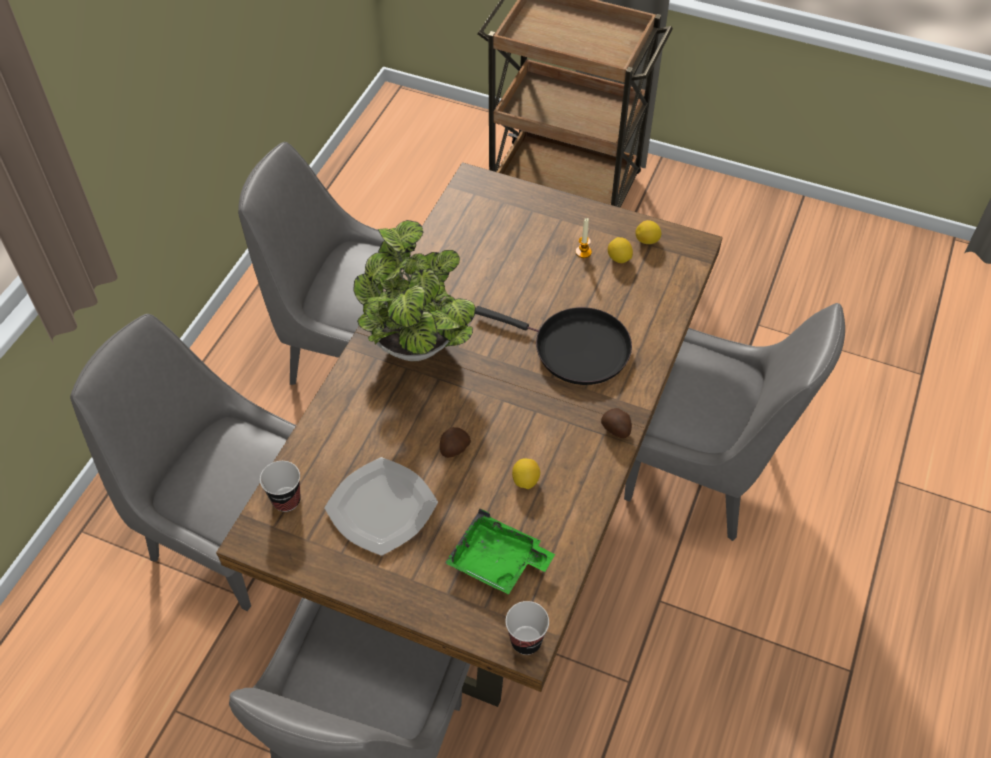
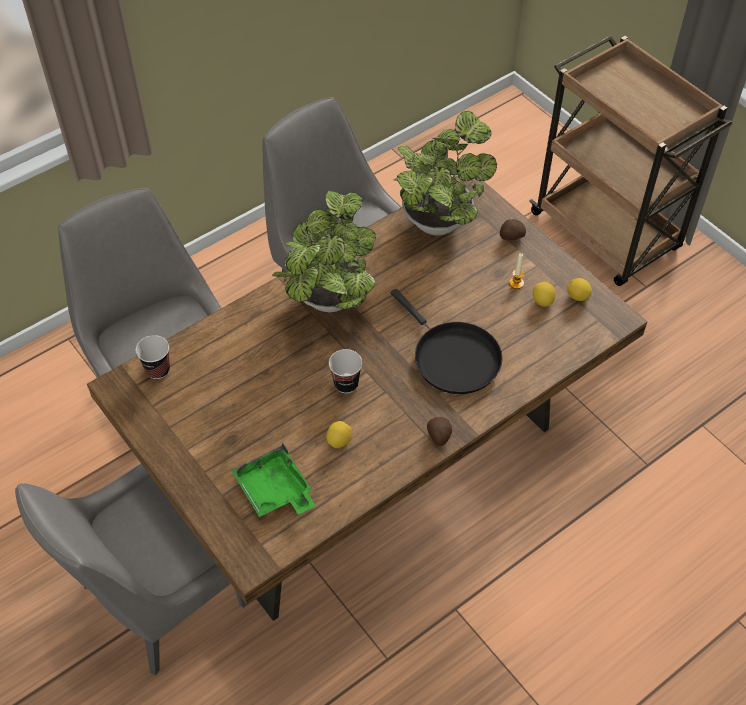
camera: 30 degrees right, 0 degrees up
(383, 508) = (220, 409): plate -> none
(453, 449) = (302, 391): potato -> potato (511, 237)
(467, 221) = (439, 218): none -> potted plant
(526, 641) = (253, 559): cup -> cup (346, 384)
(705, 473) = (566, 527): grey chair -> none

